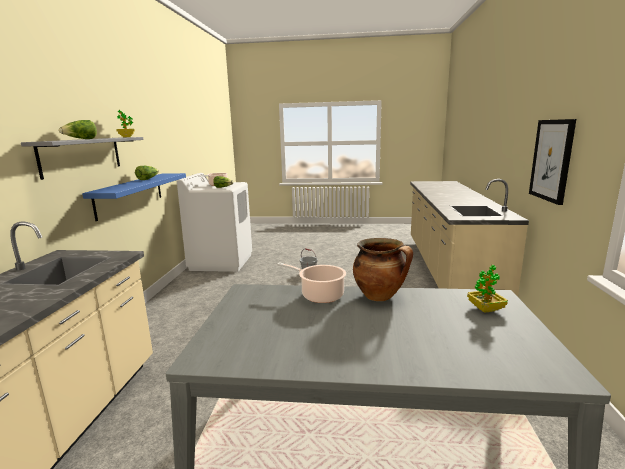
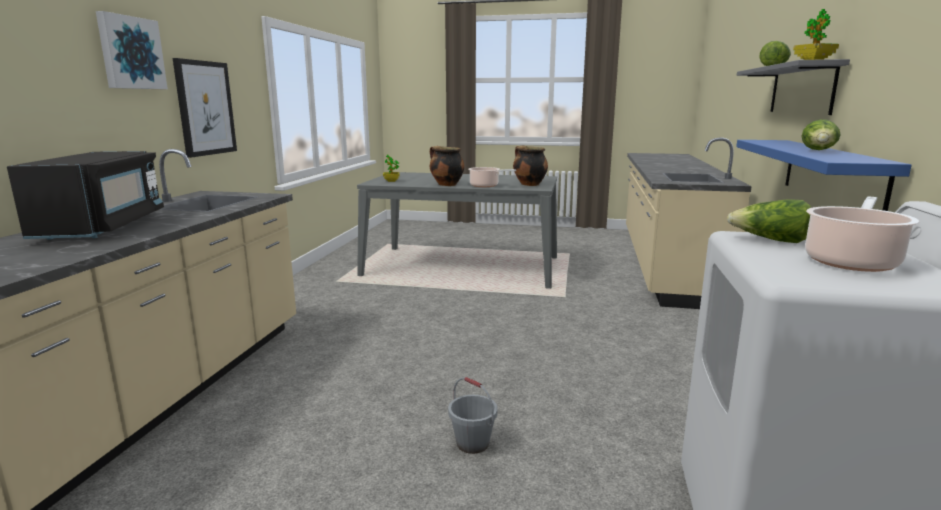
camera: 175 degrees left, 0 degrees up
(254, 305) = (528, 184): none -> cooking pot
(462, 198) = (103, 227): none -> black microwave
(525, 120) = (130, 53): none -> picture

